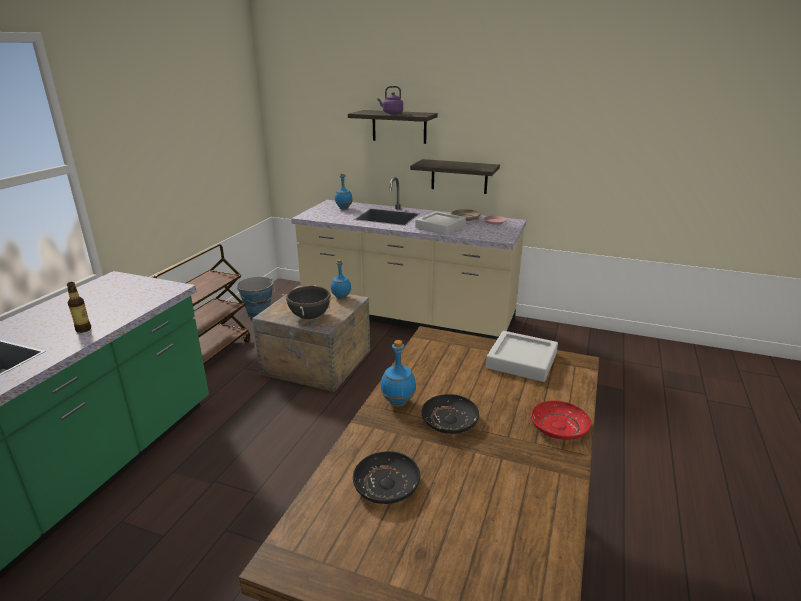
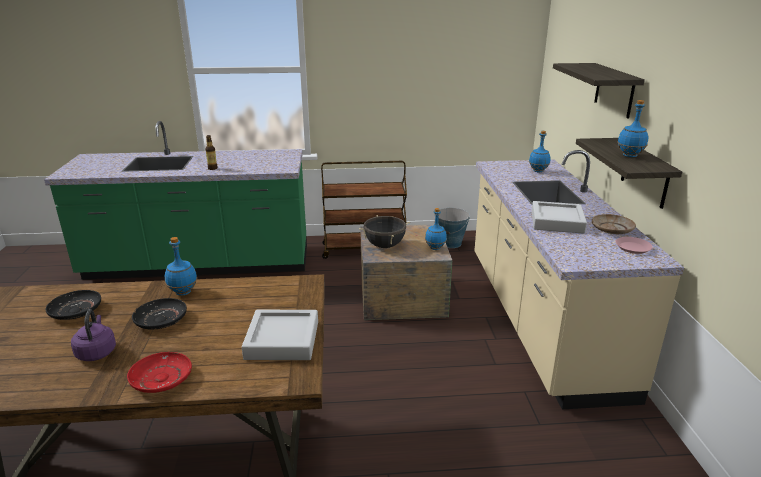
camera: 65 degrees right, 0 degrees up
(391, 113) = (591, 70): purple kettle -> purple kettle (97, 352)
(462, 165) = (629, 156): none -> blue bottle

